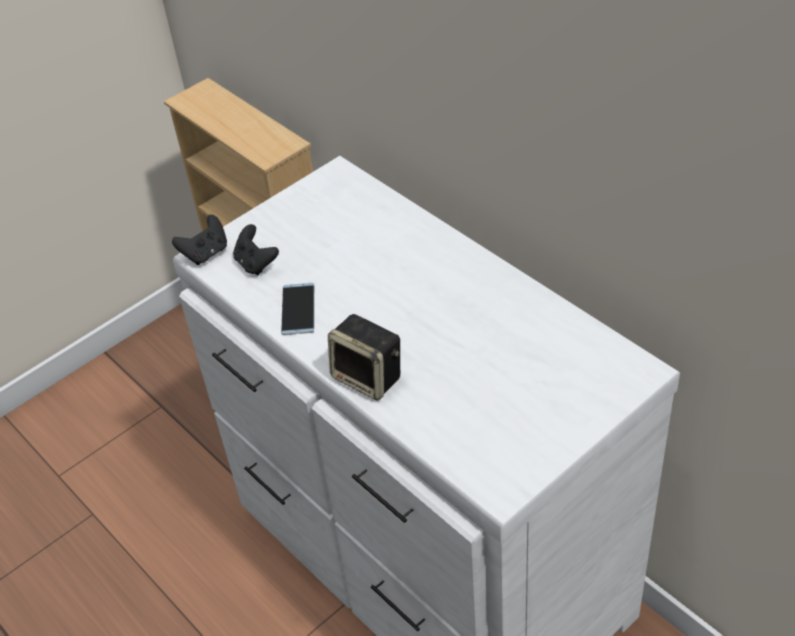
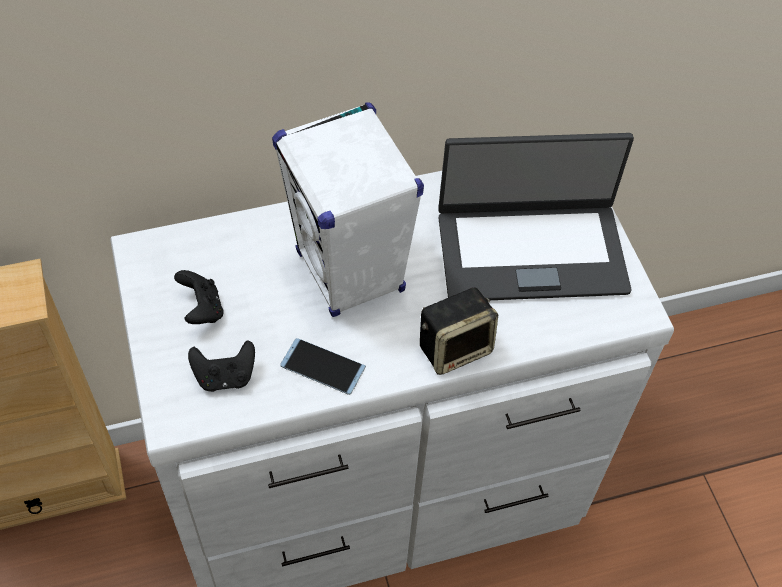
camera: 70 degrees left, 10 degrees up
(206, 253) = (170, 417): black game controller -> black game controller (202, 309)
(399, 286) = (350, 273): none -> white speaker
(512, 386) = (531, 250): none -> laptop

